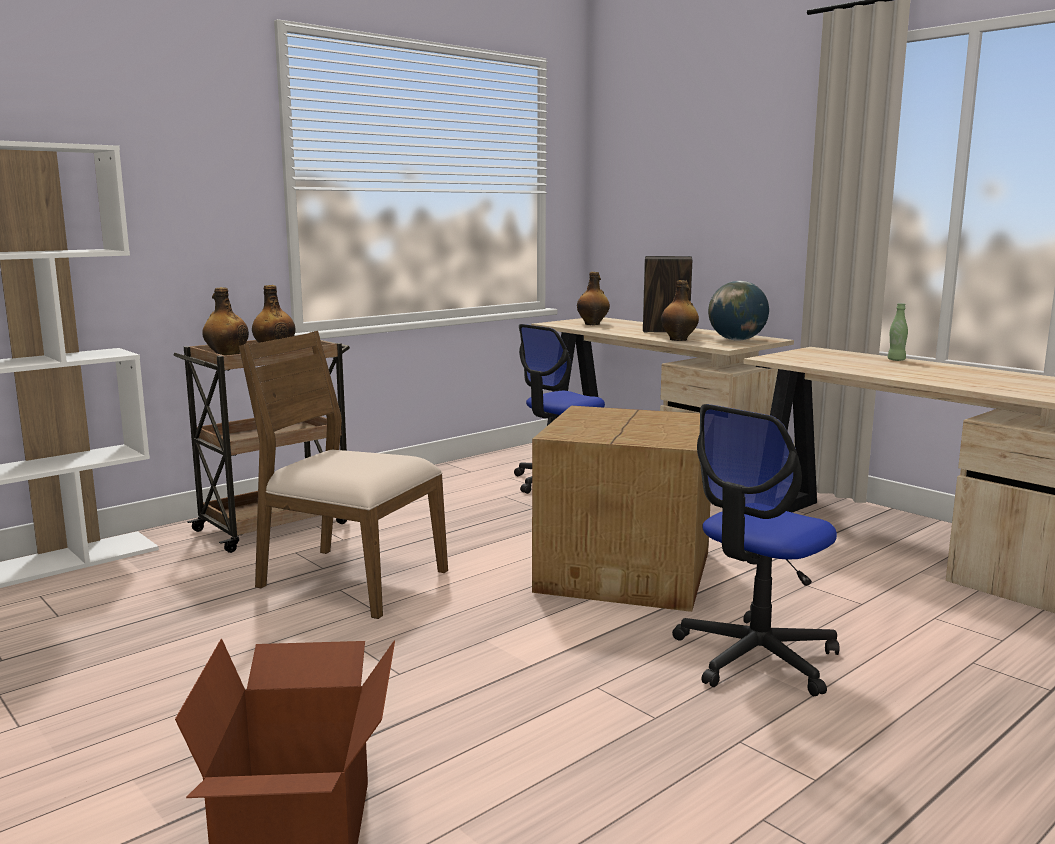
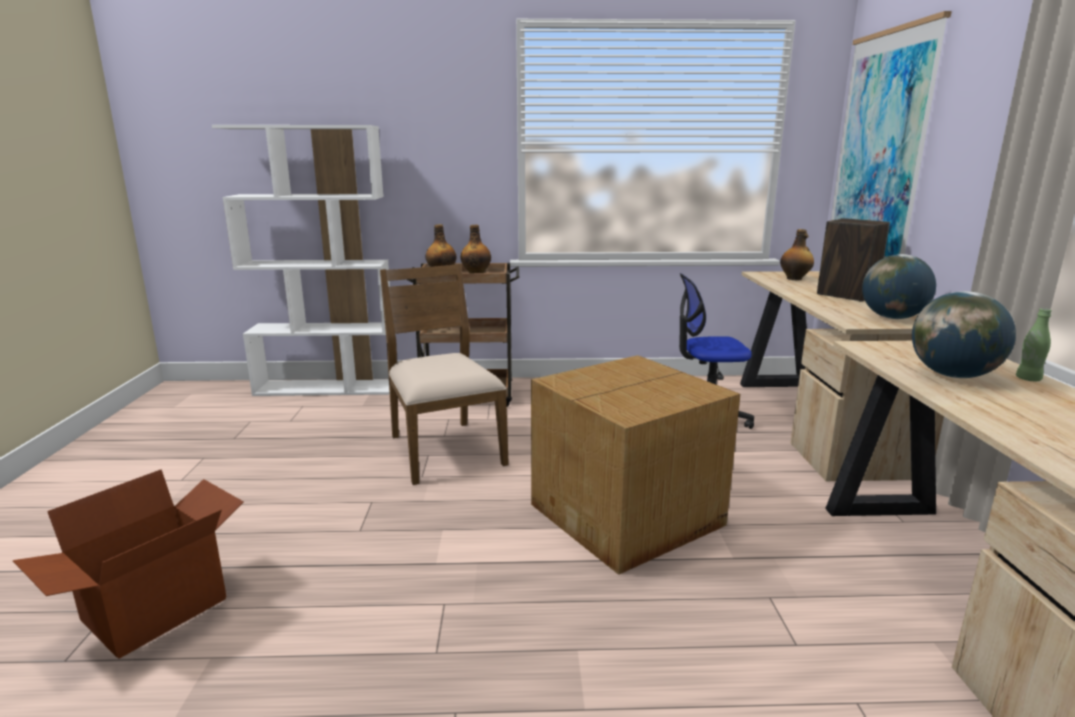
camera: 40 degrees right, 5 degrees up
(652, 197) = (879, 156): none -> picture
(679, 339) = (829, 308): bottle -> none
(756, 657) = (597, 644): office chair -> none
(859, 364) = (953, 375): none -> globe

